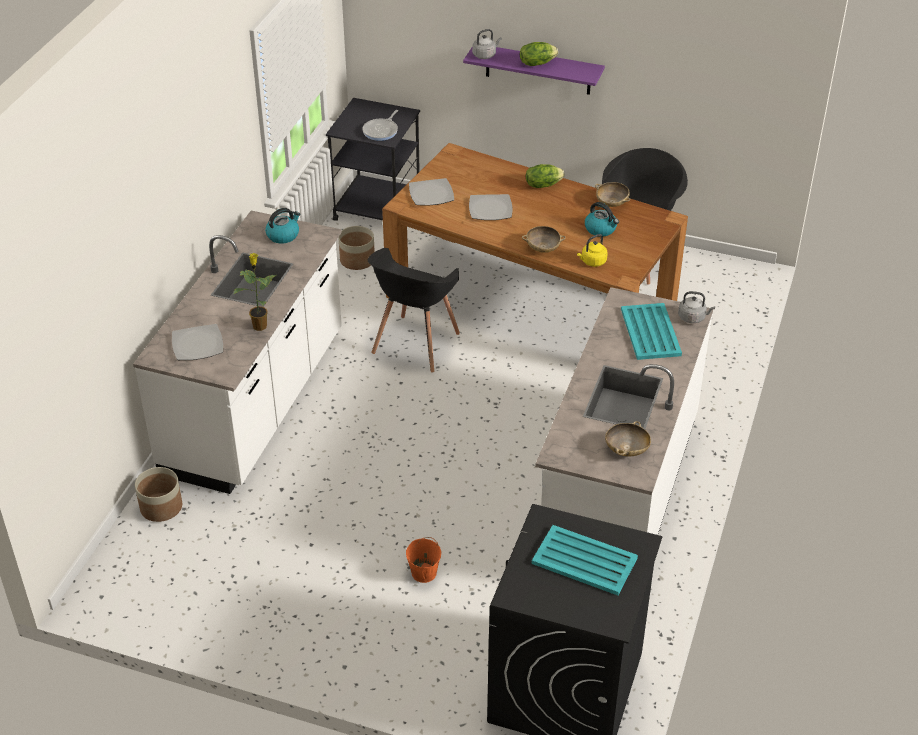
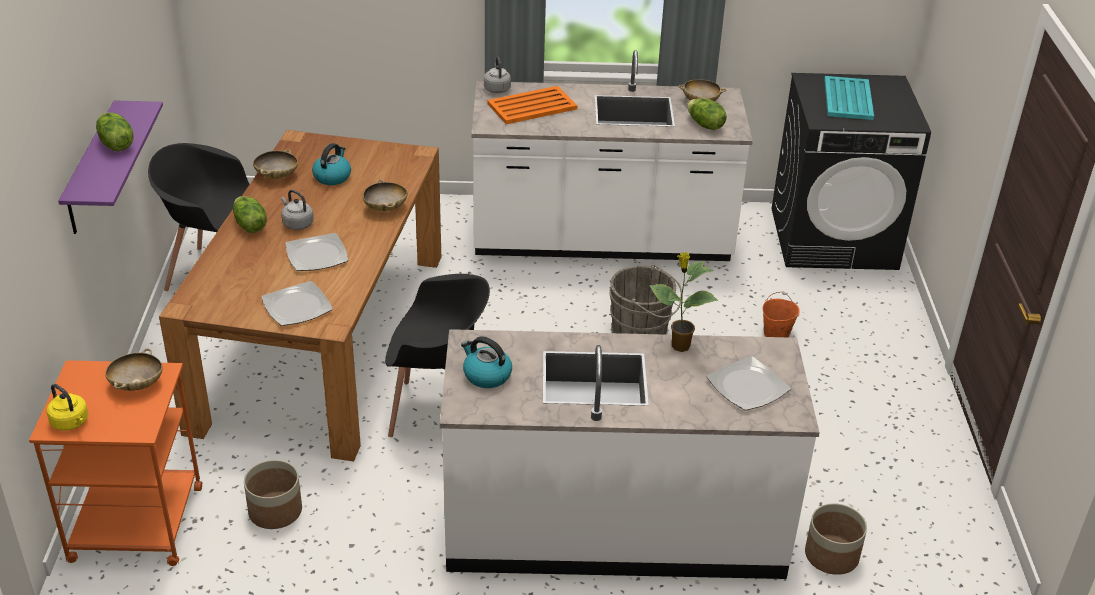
camera: 110 degrees left, 5 degrees down
(378, 209) = (136, 521): black cart -> orange cart
(381, 131) = (136, 384): frying pan -> beige bowl
(462, 480) = (642, 333): none -> grey bucket
(485, 55) = (96, 186): grey kettle -> grey kettle (297, 224)
(577, 438) = (704, 125): none -> lettuce
(592, 262) = (398, 174): yellow kettle -> yellow kettle (71, 423)
(650, 333) = (533, 106): turquoise tray -> orange tray

